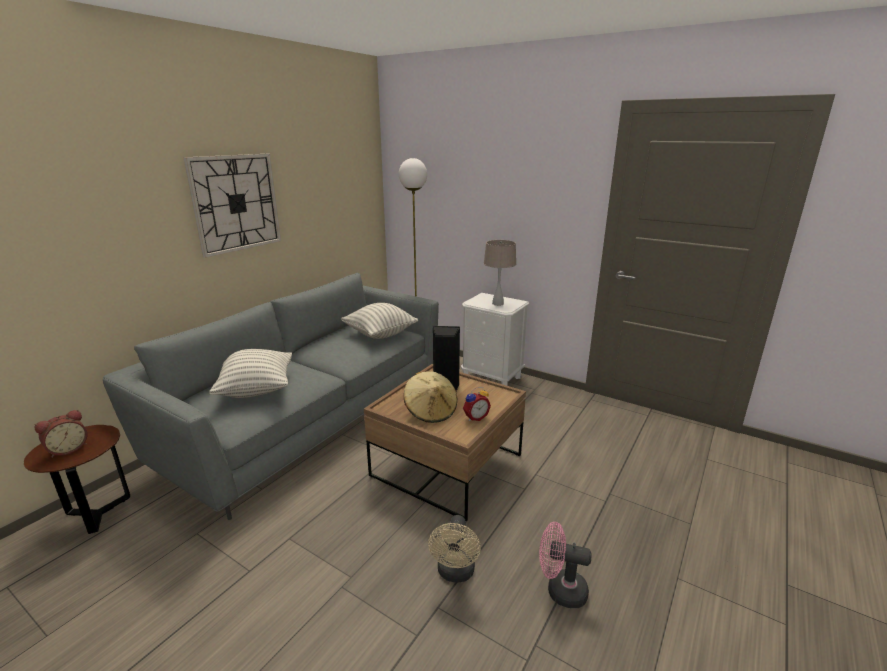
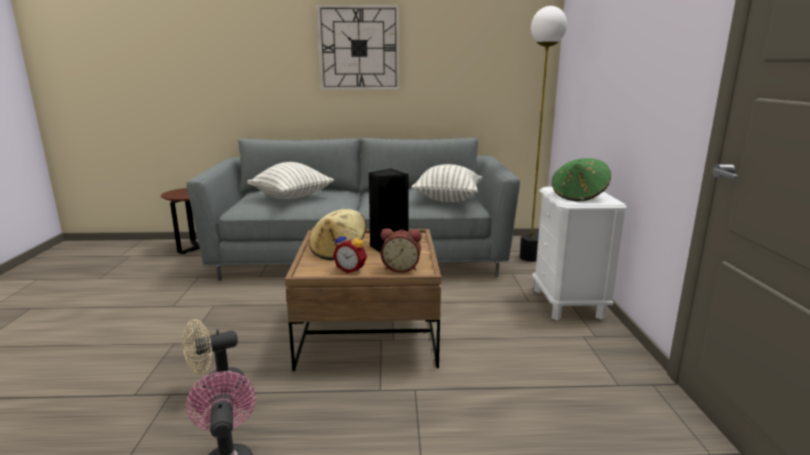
camera: 55 degrees right, 5 degrees down
(68, 449) = (185, 193): alarm clock -> alarm clock (401, 268)
(498, 303) = (579, 196): beige table lamp -> green hat

